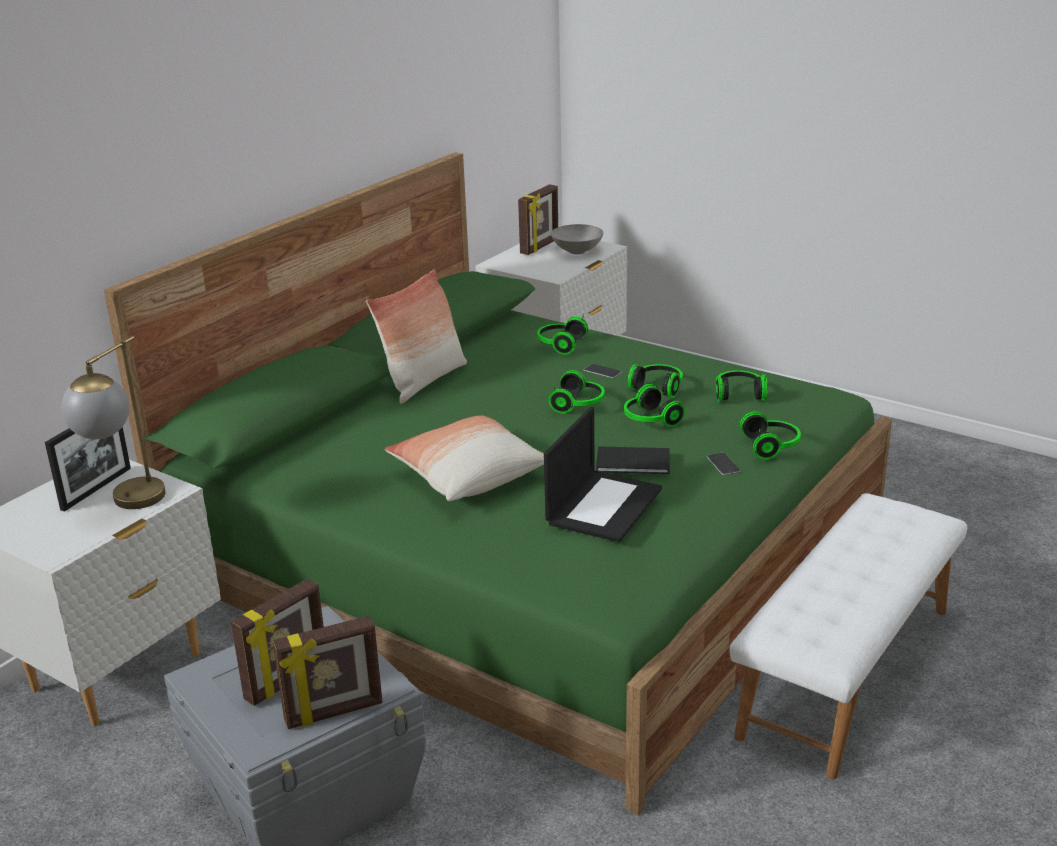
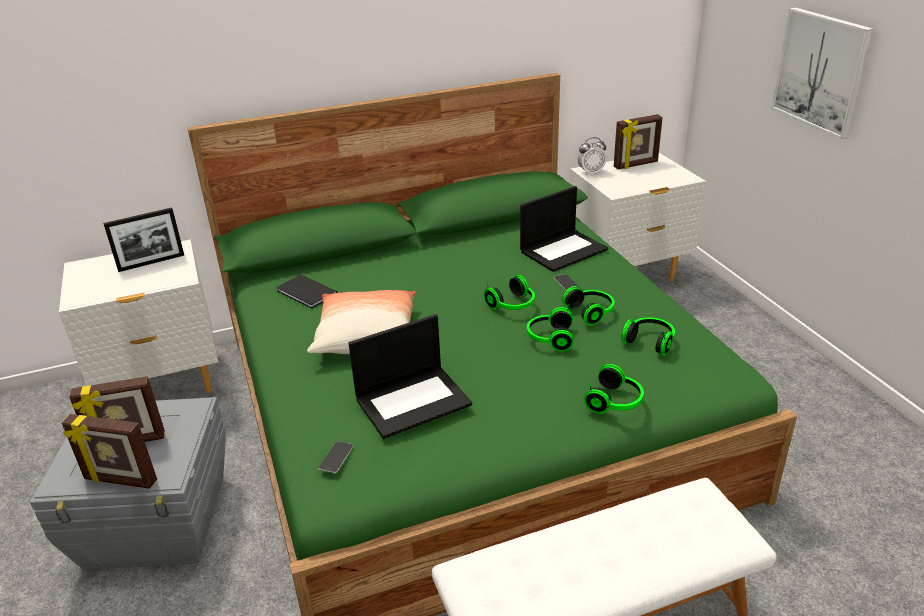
camera: 35 degrees right, 5 degrees up
(127, 505) = (149, 280): table lamp -> none
(424, 381) = (436, 249): pillow -> none
(503, 264) = (591, 172): none -> alarm clock
(560, 344) = (563, 250): headphones -> laptop
(576, 251) = (659, 175): grey bowl -> none
(635, 463) = (487, 372): black book -> black book (306, 293)
(723, 464) = (556, 402): phone -> phone (336, 457)
(738, 105) = (821, 71): none -> picture

